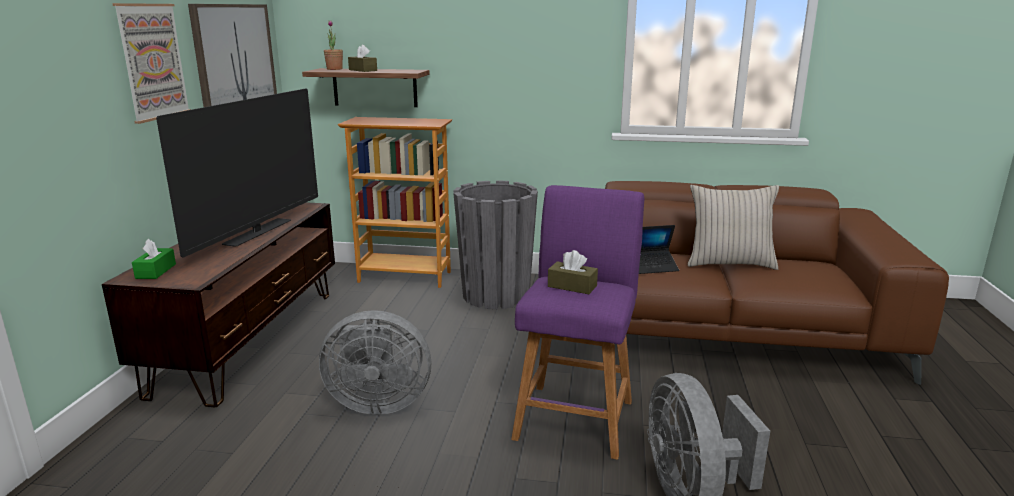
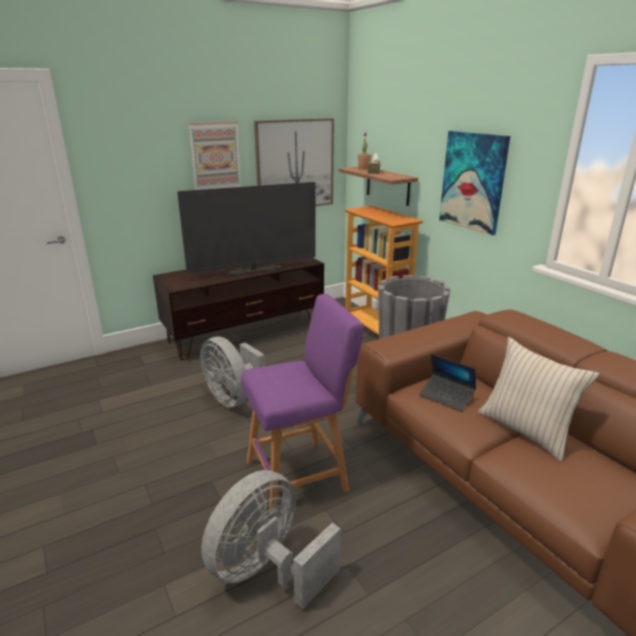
camera: 50 degrees right, 5 degrees up
(156, 271) = (177, 276): green tissue box -> none
(515, 63) = (473, 181): none -> picture
(572, 286) = (286, 375): brown tissue box -> none

